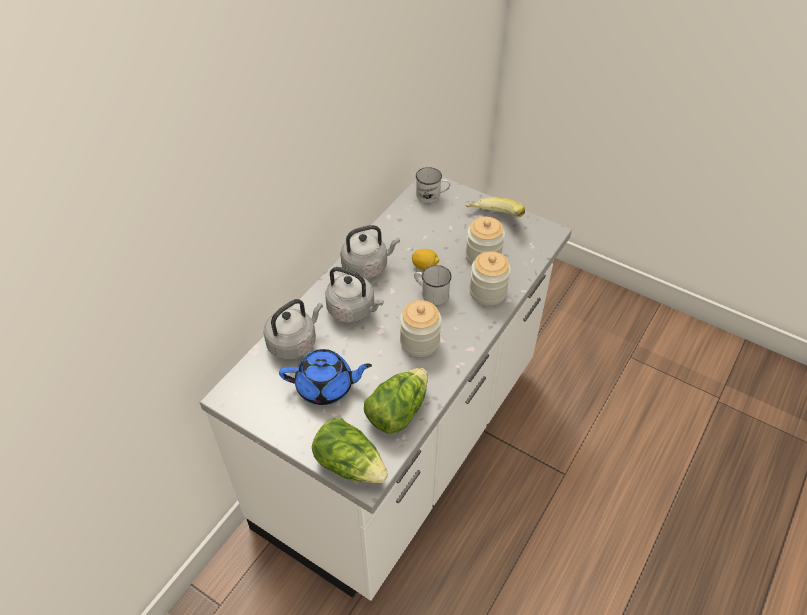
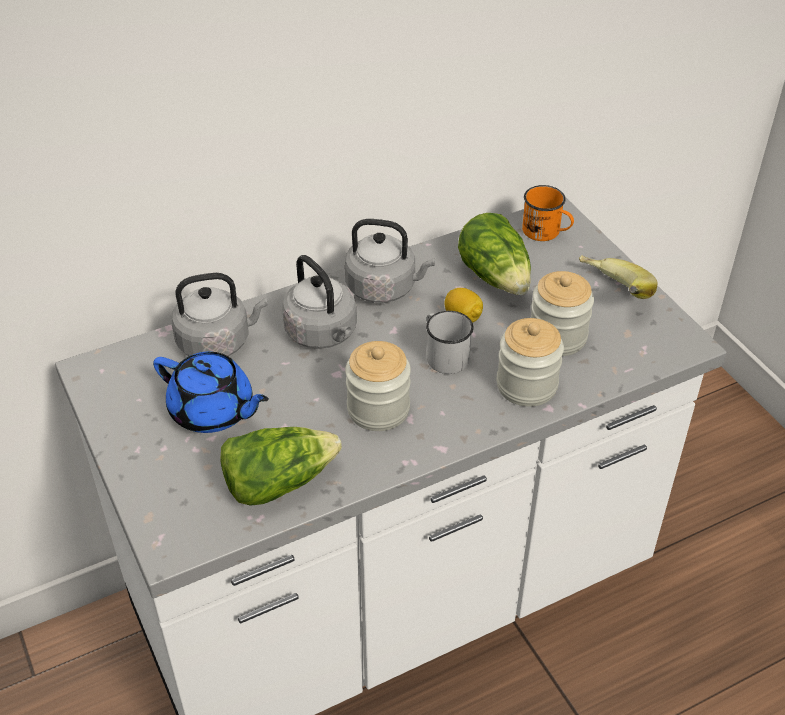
camera: 30 degrees right, 5 degrees down
(350, 463) = (166, 518): lettuce -> lettuce (496, 277)
(432, 195) = (546, 232): white mug -> orange mug

